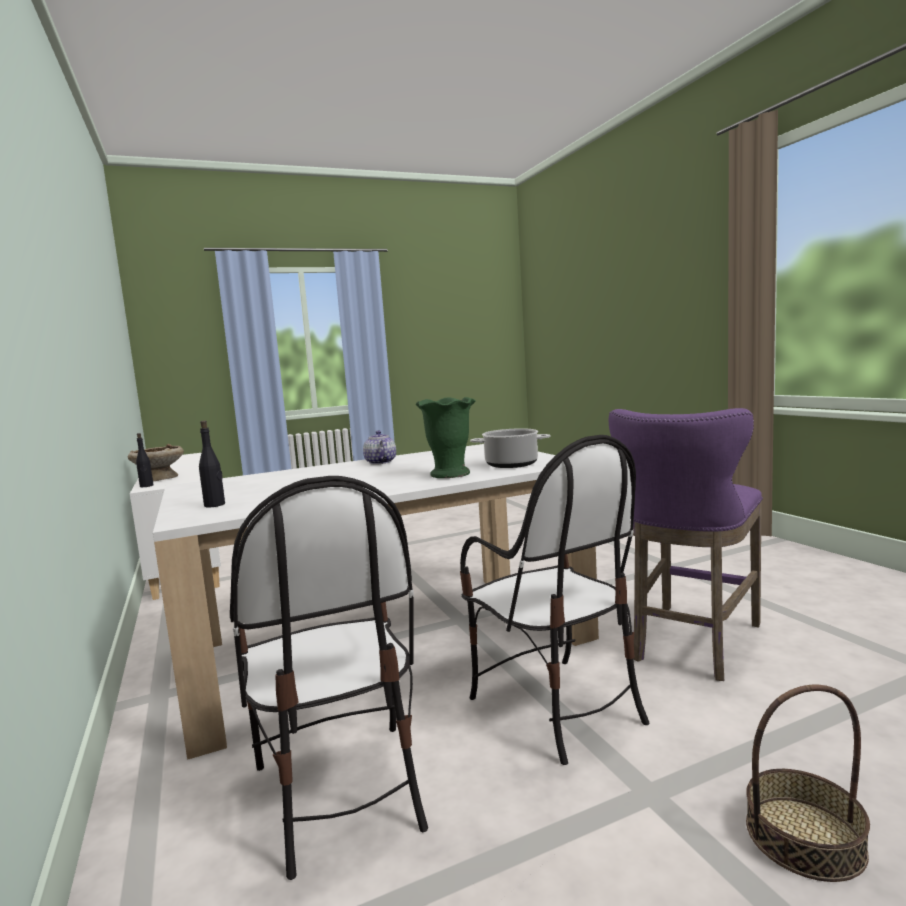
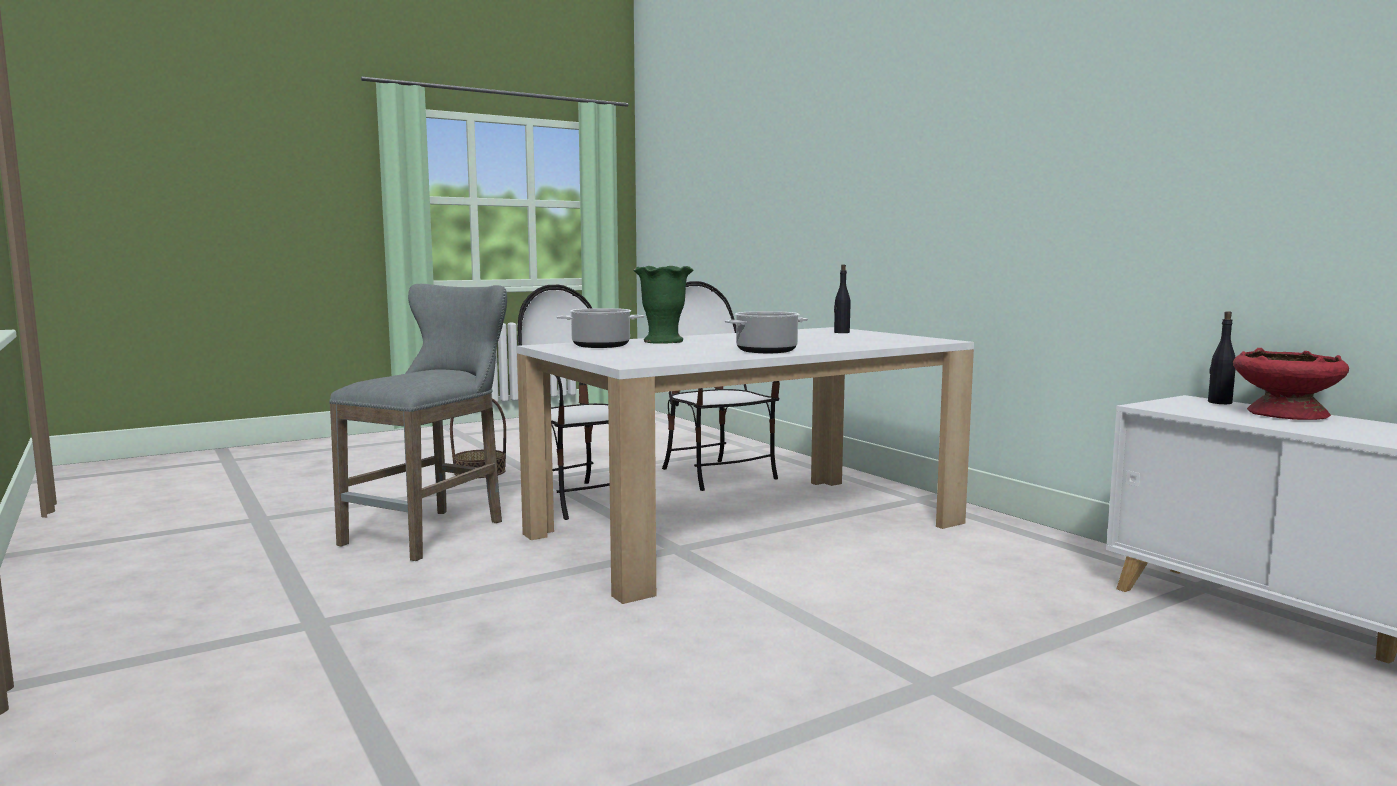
camera: 170 degrees right, 0 degrees up
(159, 478) = (1284, 414): beige bowl -> red bowl
(380, 462) = (767, 351): teapot -> cooking pot
(691, 644) = (433, 531): purple stool -> grey stool

